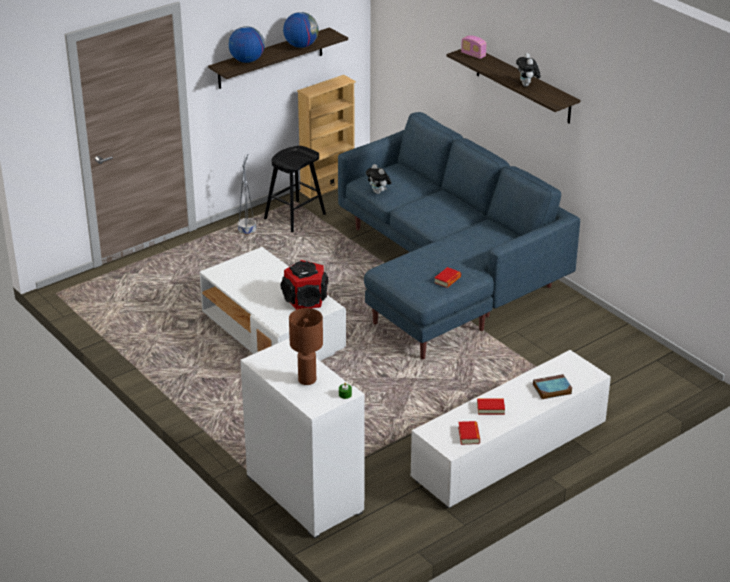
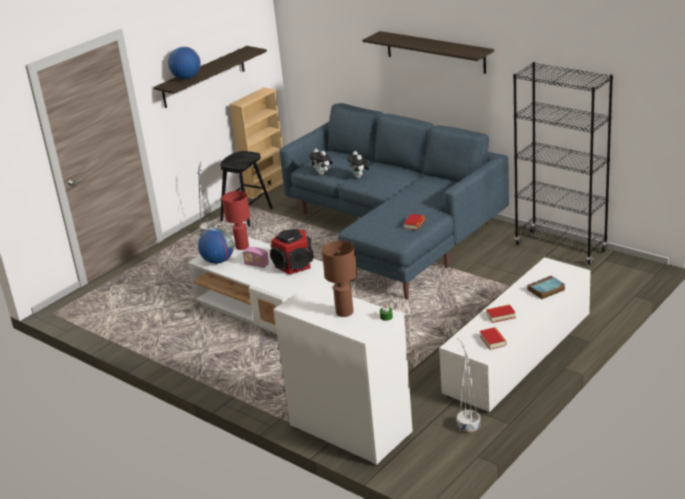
camera: 10 degrees left, 5 degrees down
(260, 265) = (241, 247): none -> red table lamp
(301, 46) = (229, 61): globe -> globe (218, 261)
(422, 518) = (468, 426): none -> white planter
(473, 55) = (385, 36): radio -> radio (256, 264)
(527, 85) = (443, 47): plush toy -> plush toy (359, 177)
(615, 334) = (560, 248): none -> black bookcase

